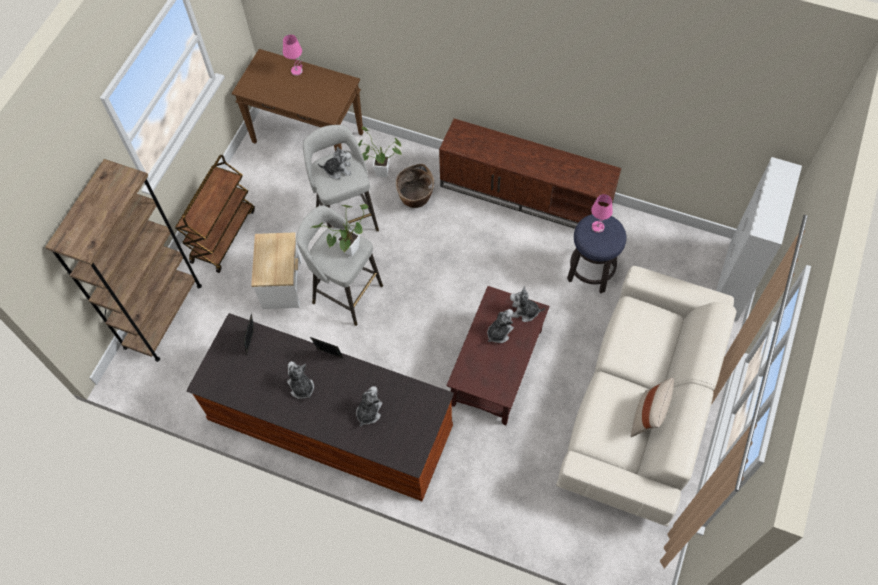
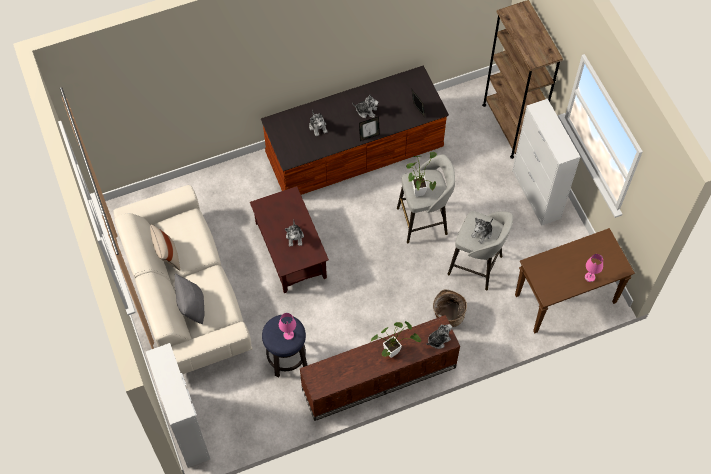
camera: 135 degrees right, 0 degrees up
(223, 235) = (536, 194): brown cart -> white cabinet
(283, 283) = (466, 197): side table -> none
(379, 172) = (491, 314): potted plant -> potted plant (394, 350)
(524, 311) = (291, 261): plush toy -> plush toy (438, 339)
(662, 343) = (192, 306): none -> grey pillow

